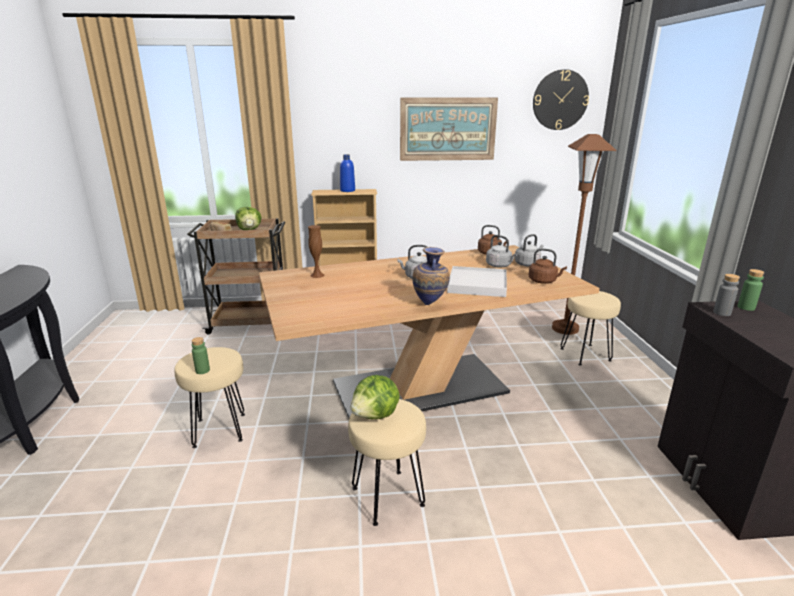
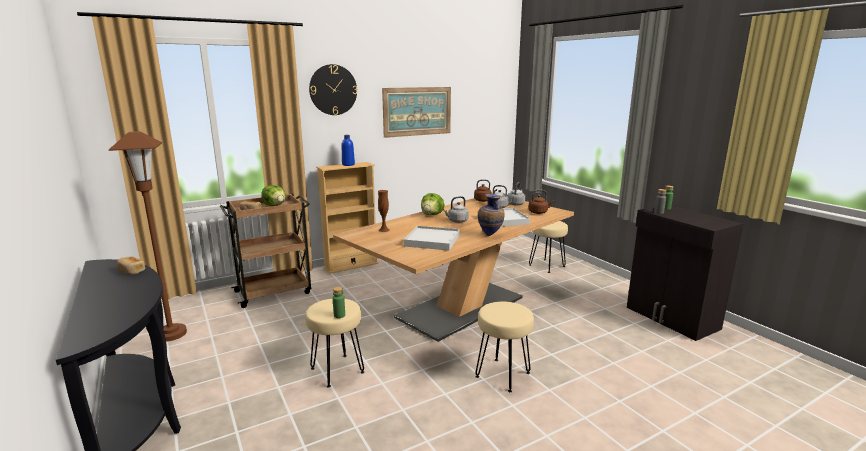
camera: 25 degrees left, 5 degrees down
(28, 282) = (131, 271): none -> bread
(349, 299) = (432, 240): none -> white tray
(376, 415) = (498, 312): lettuce -> lettuce (432, 215)
(560, 100) = (489, 88): wall clock -> wall clock (333, 90)
(565, 328) = (521, 252): brown floor lamp -> brown floor lamp (171, 334)

